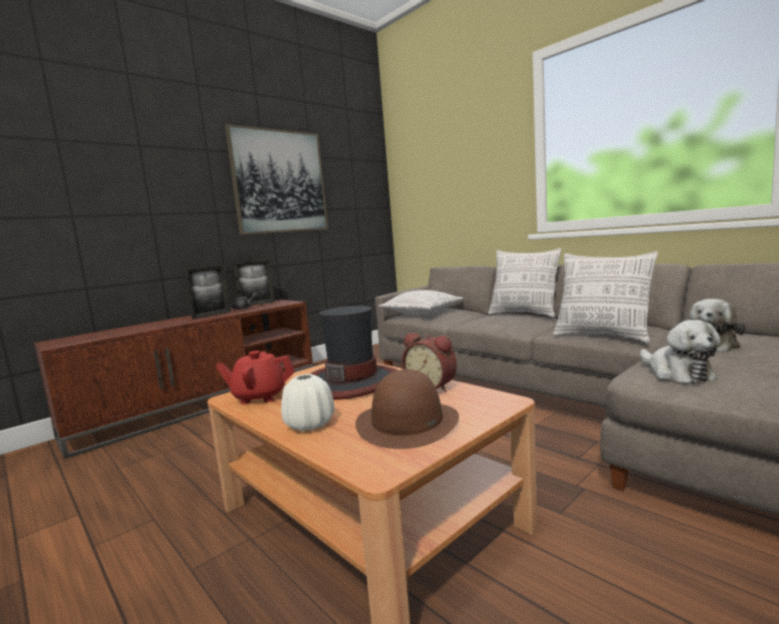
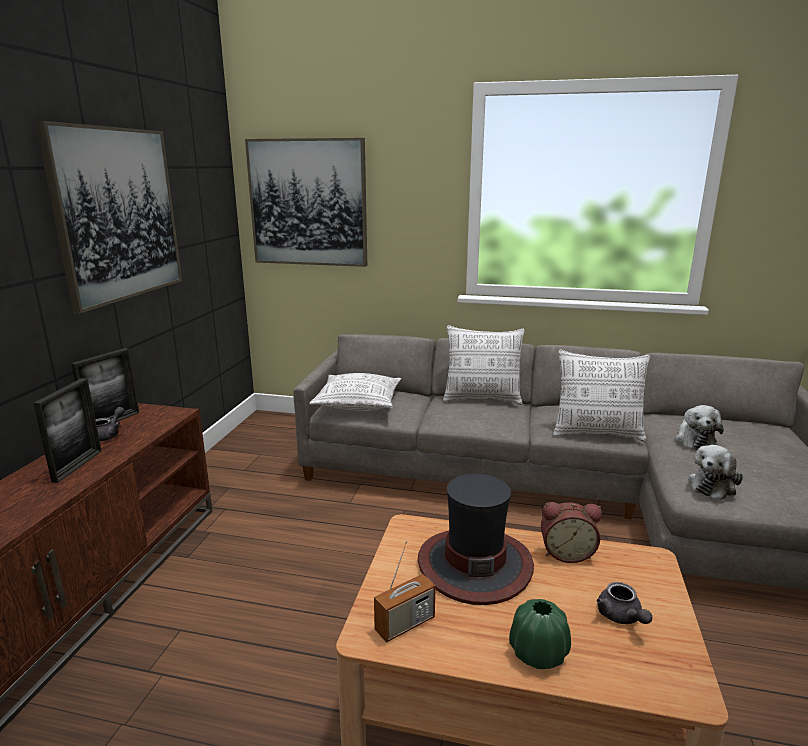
camera: 35 degrees left, 10 degrees up
(259, 397) = (405, 624): red teapot -> radio
(309, 424) = (538, 653): white vase -> green vase
(407, 423) = (621, 617): brown hat -> grey teapot
(427, 177) = (308, 203): none -> picture
(677, 373) = (713, 485): plush toy -> plush toy turned 90 degrees clockwise

